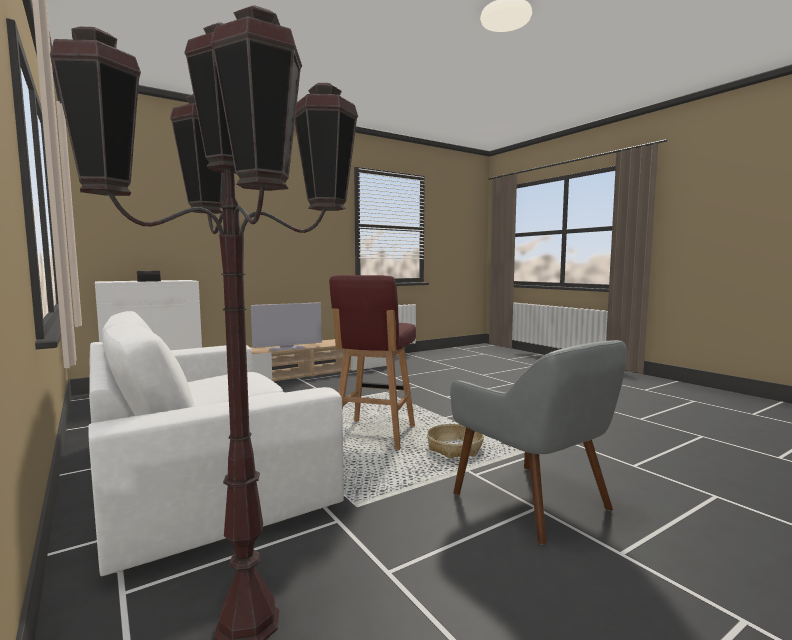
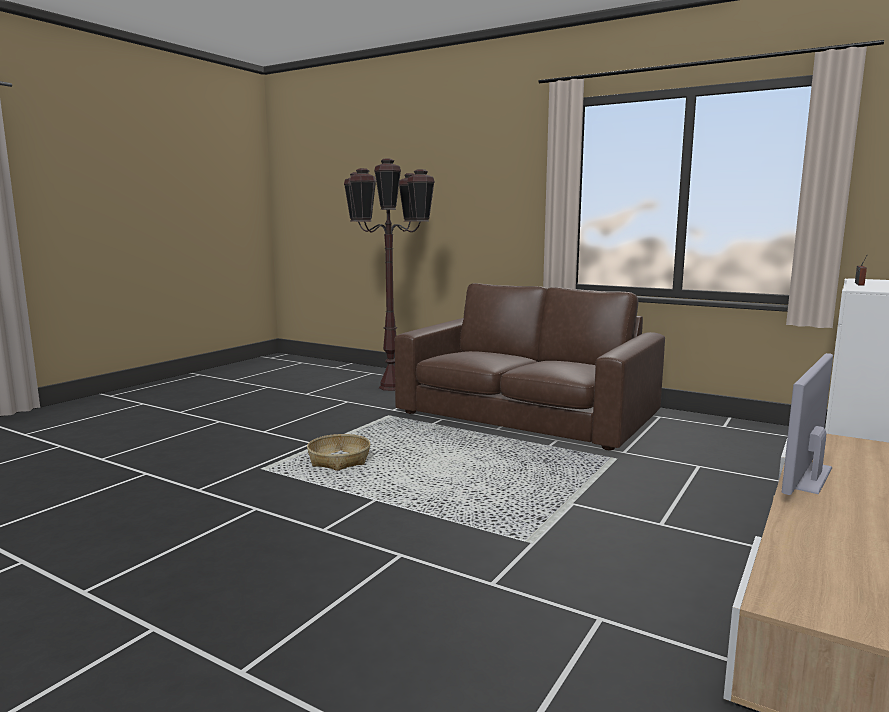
camera: 155 degrees right, 5 degrees up
(204, 471) = (526, 414): white sofa -> brown sofa
(374, 435) = (439, 459): red stool -> none
(533, 502) = (265, 433): grey armchair -> none

